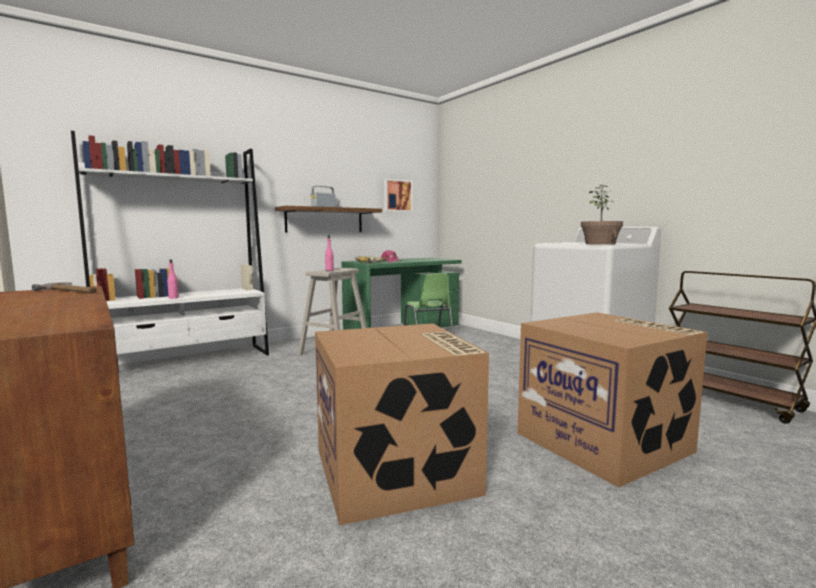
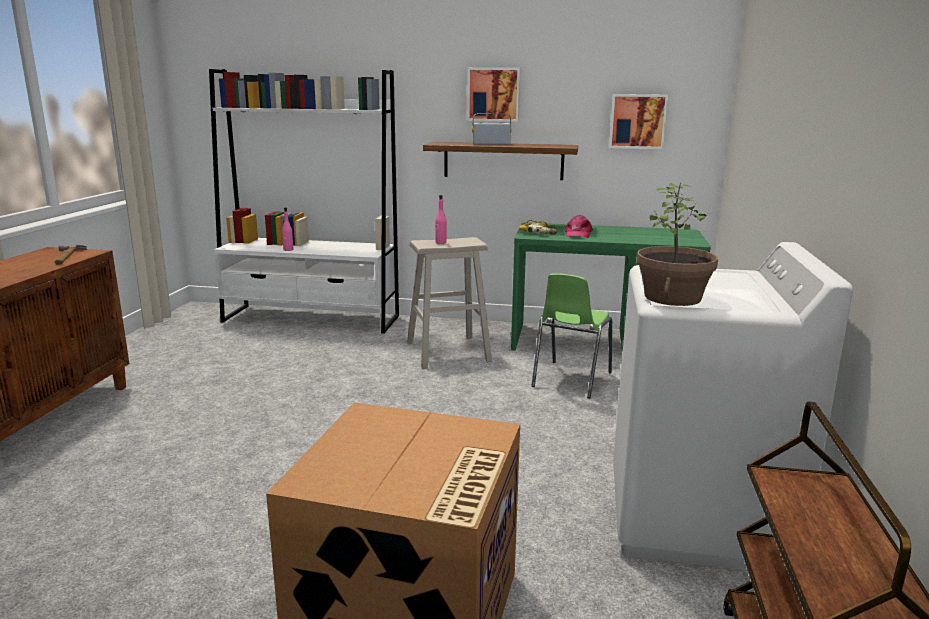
camera: 45 degrees right, 10 degrees up
(316, 175) = (493, 94): none -> picture
(397, 471) = (188, 516): cardboard box -> none

